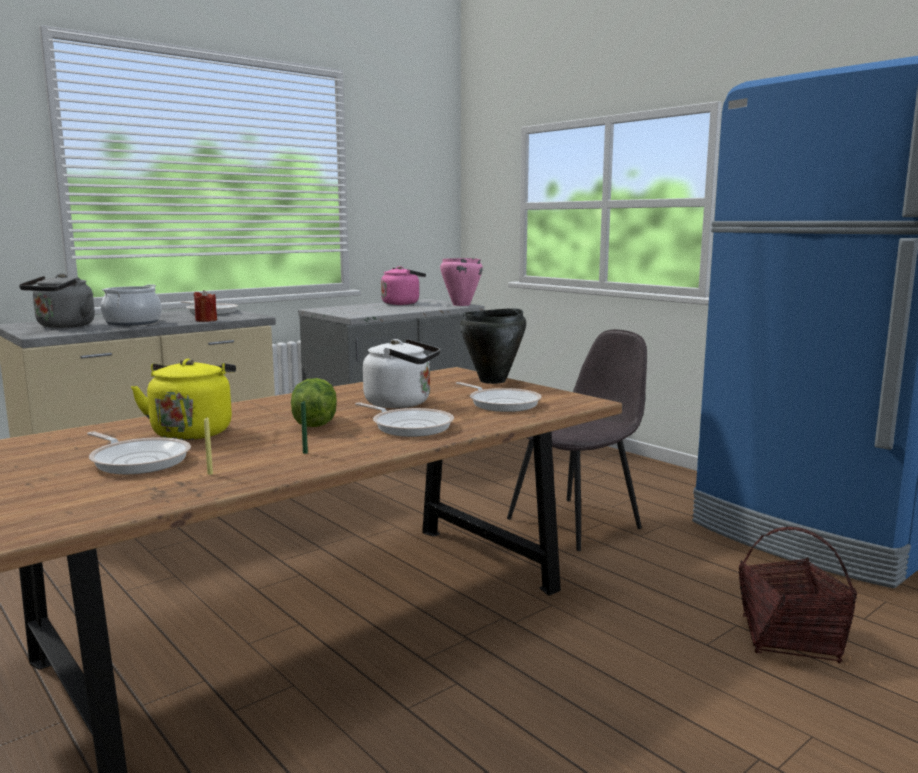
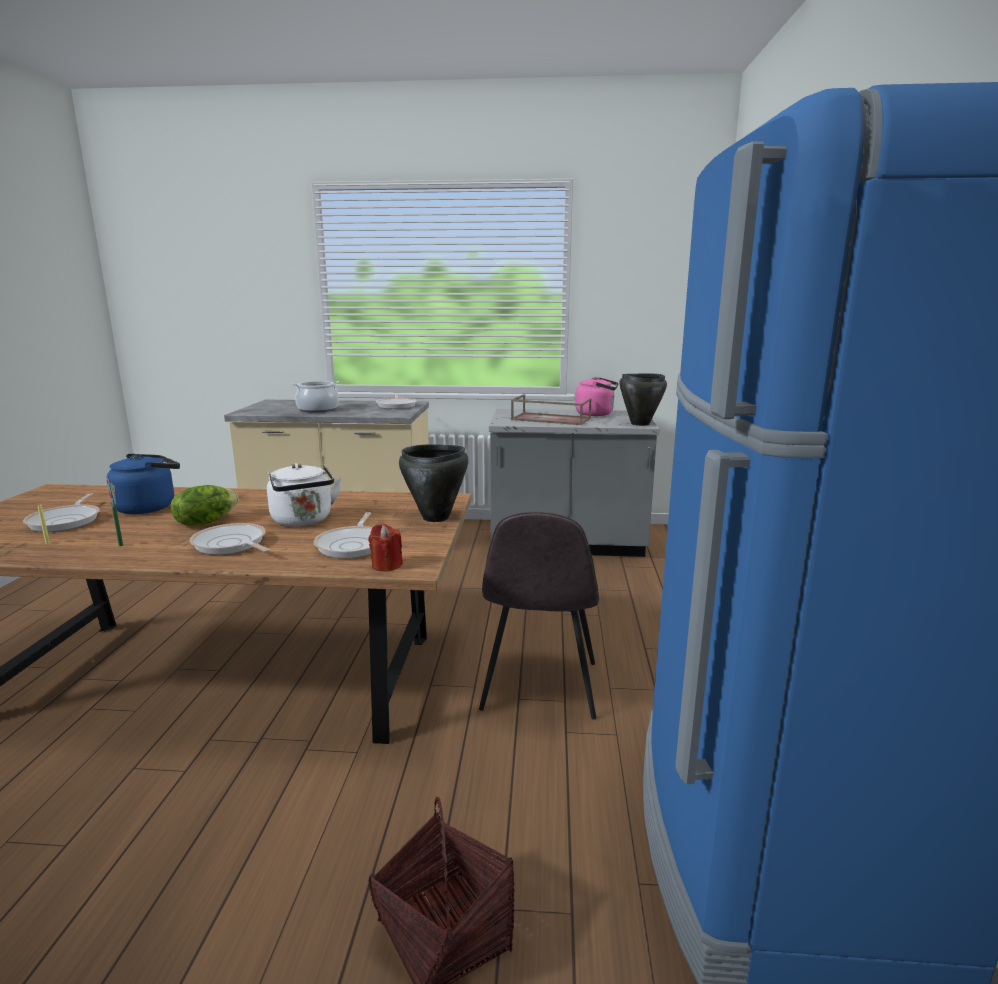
camera: 45 degrees right, 5 degrees up
(63, 326) = (280, 406): grey kettle -> none
(193, 432) = (149, 507): yellow kettle -> blue kettle
(206, 320) = (359, 414): red candle -> red candle (386, 565)
(382, 309) = (550, 419): none -> brown tray
(409, 426) = (231, 545): frying pan -> frying pan turned 135 degrees clockwise
(461, 305) = (639, 424): pink cooking pot -> black cooking pot
(576, 523) = (539, 688): grey chair -> grey chair turned 90 degrees clockwise

